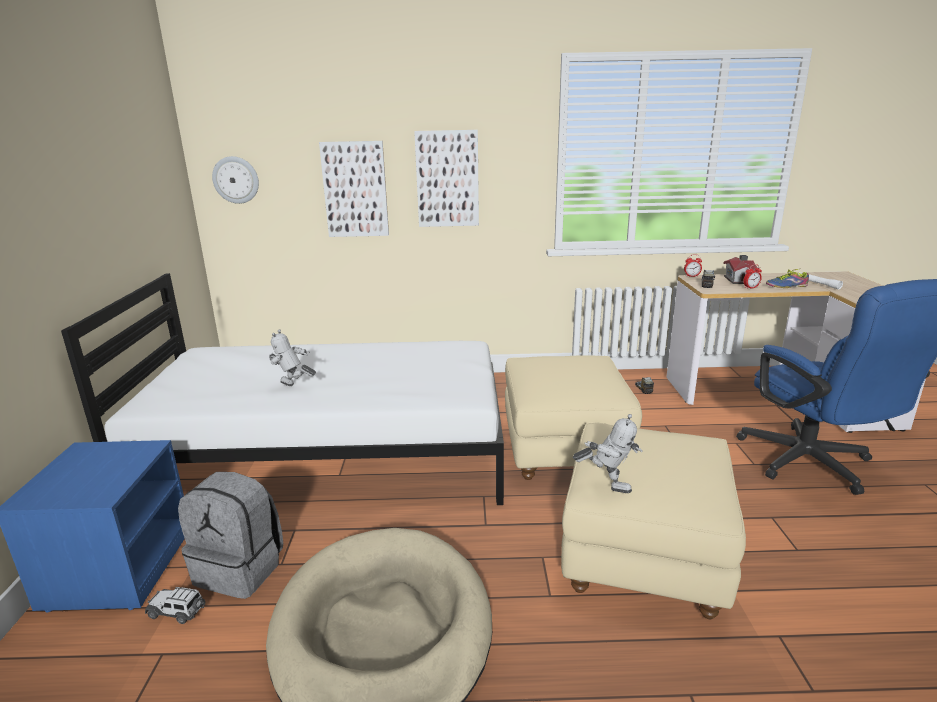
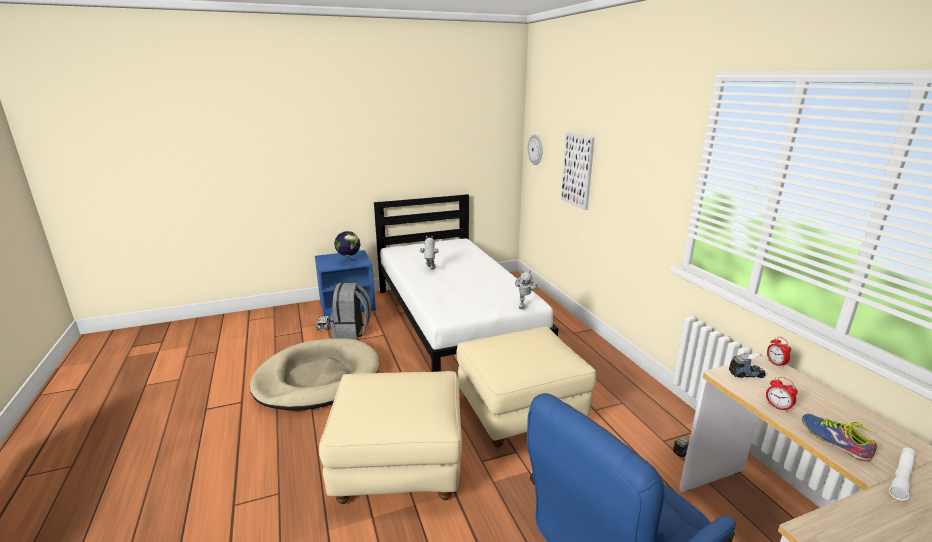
camera: 70 degrees right, 0 degrees up
(119, 464) = (349, 262): none -> globe
(447, 179) = (622, 176): picture -> none
(607, 484) = (357, 379): toy robot -> toy robot (524, 304)
(738, 280) = (810, 399): toy house -> none

